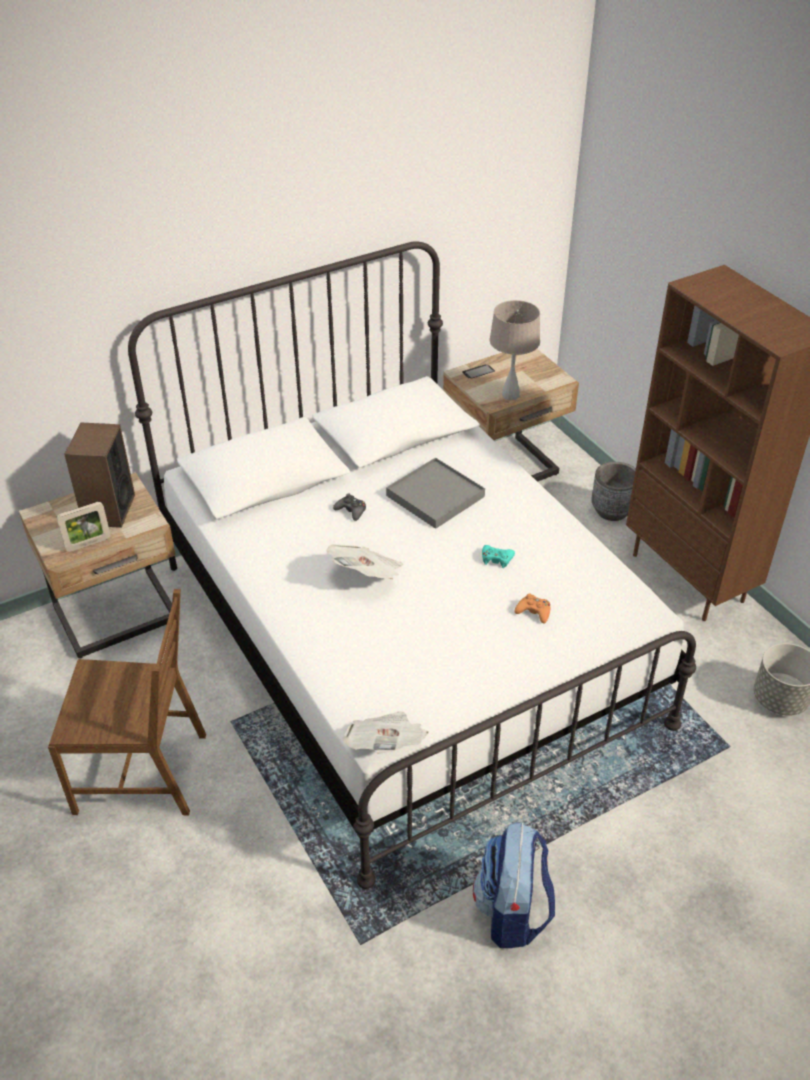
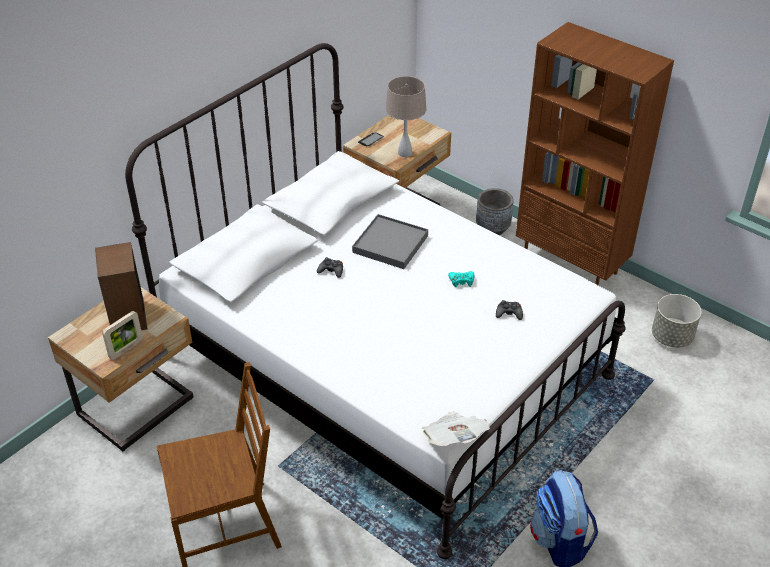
camera: 20 degrees left, 0 degrees up
(367, 575) = (371, 317): newspaper -> none
(534, 612) = (509, 313): orange game controller -> black game controller

